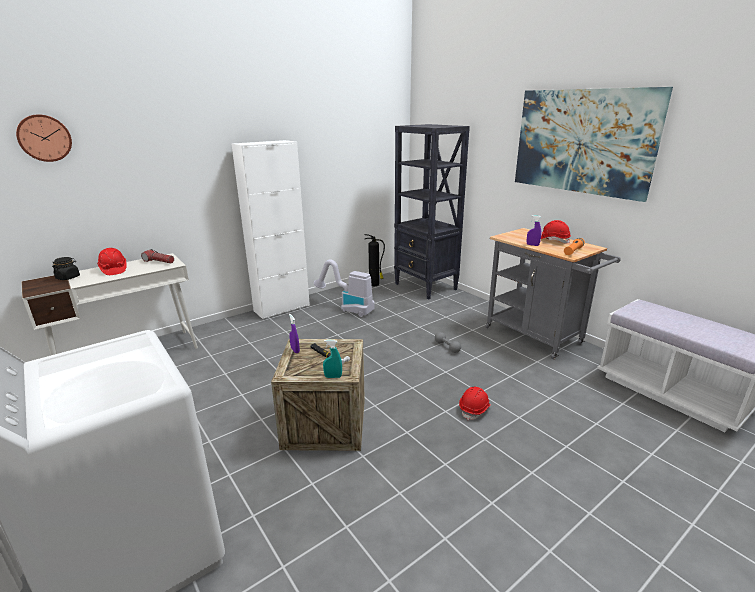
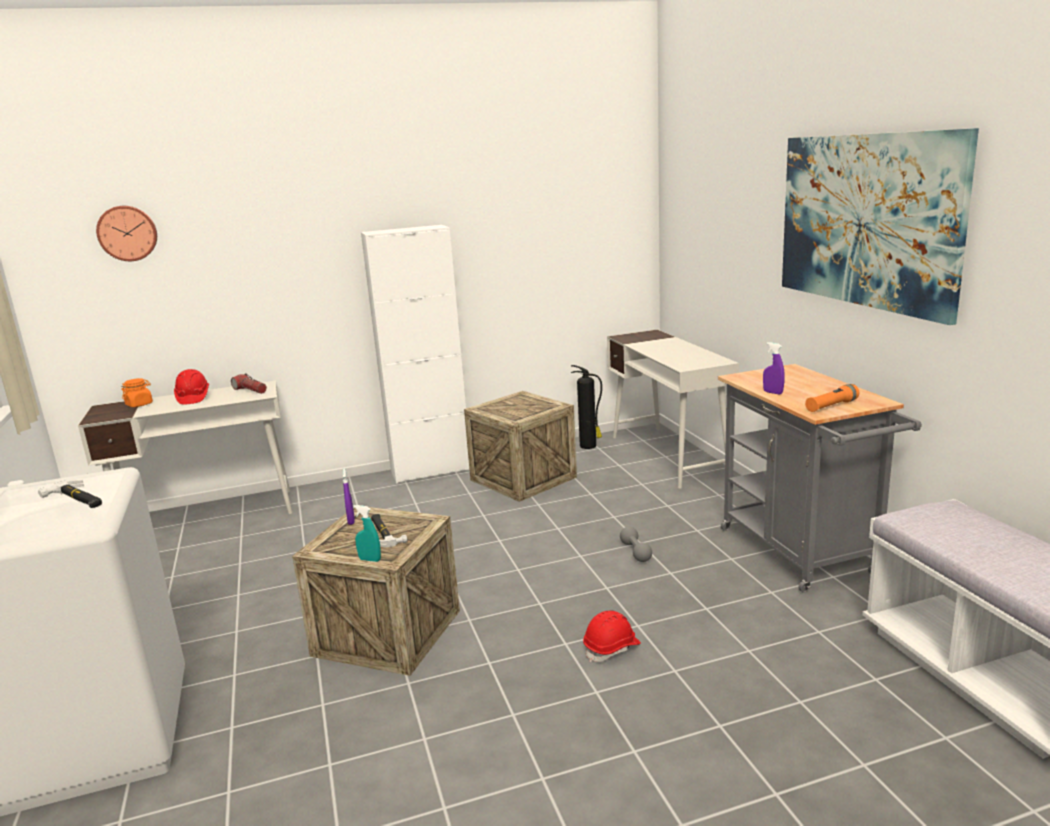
camera: 20 degrees right, 5 degrees down
(68, 277) = (139, 404): black jar -> orange jar
(125, 363) = (76, 499): none -> hammer
(347, 308) = (523, 478): vacuum cleaner -> crate
(426, 287) = (668, 456): black bookcase -> white desk
(553, 241) = (818, 387): red hard hat -> none

